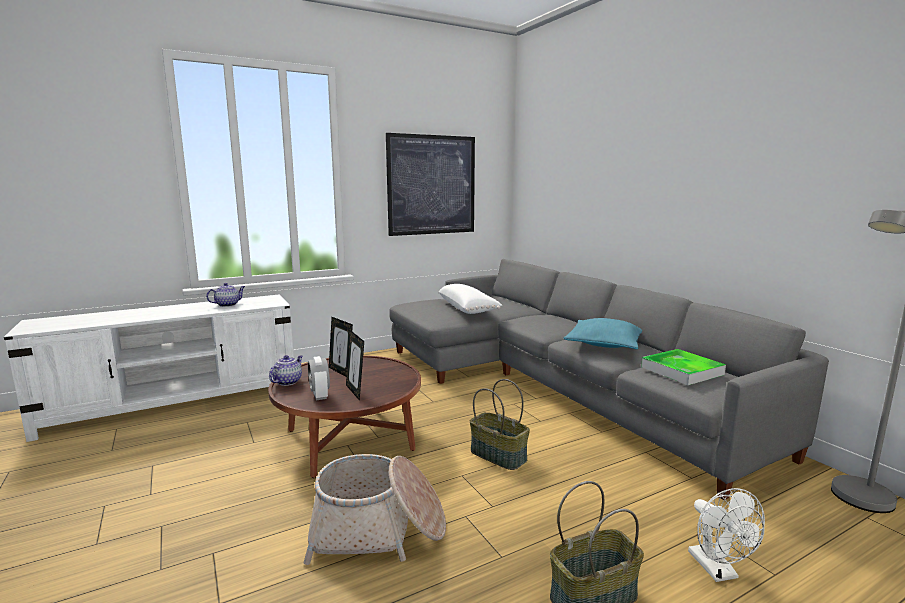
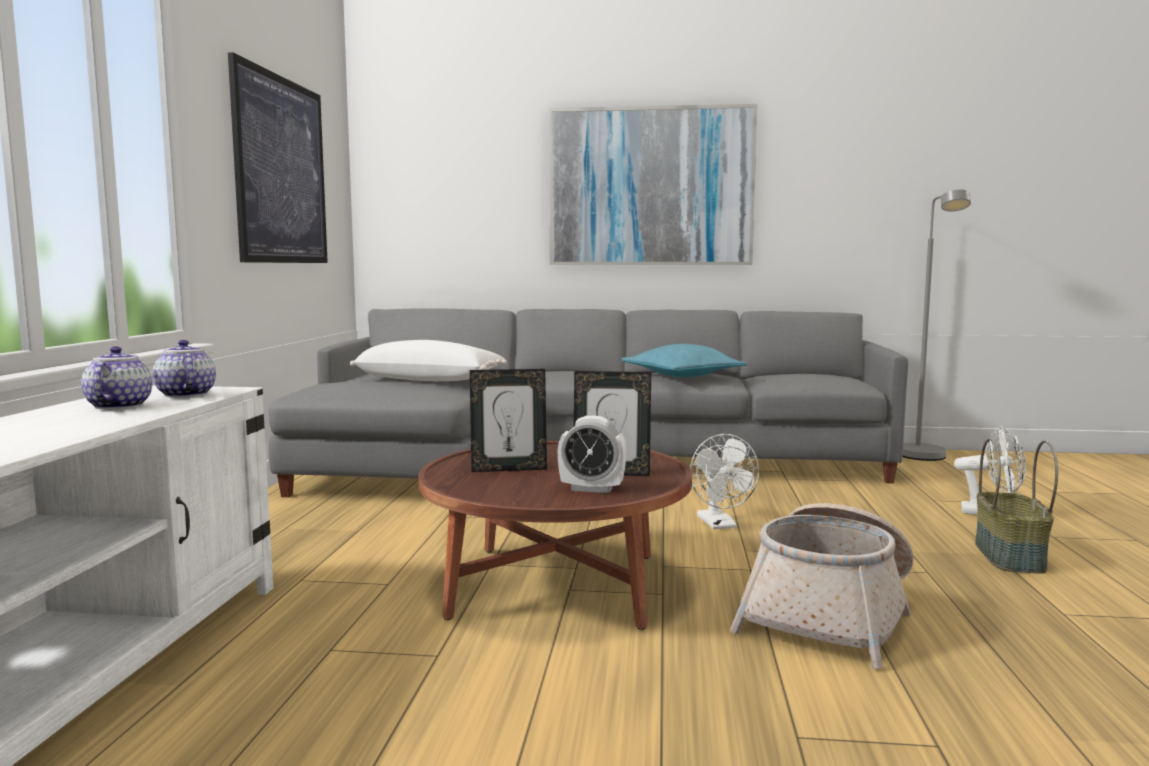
camera: 55 degrees left, 5 degrees down
(288, 381) = (496, 494): teapot -> teapot (185, 395)
(499, 455) = (720, 525): basket -> white fan
(659, 188) = (650, 187): none -> picture
(682, 371) = (799, 376): tray -> none

